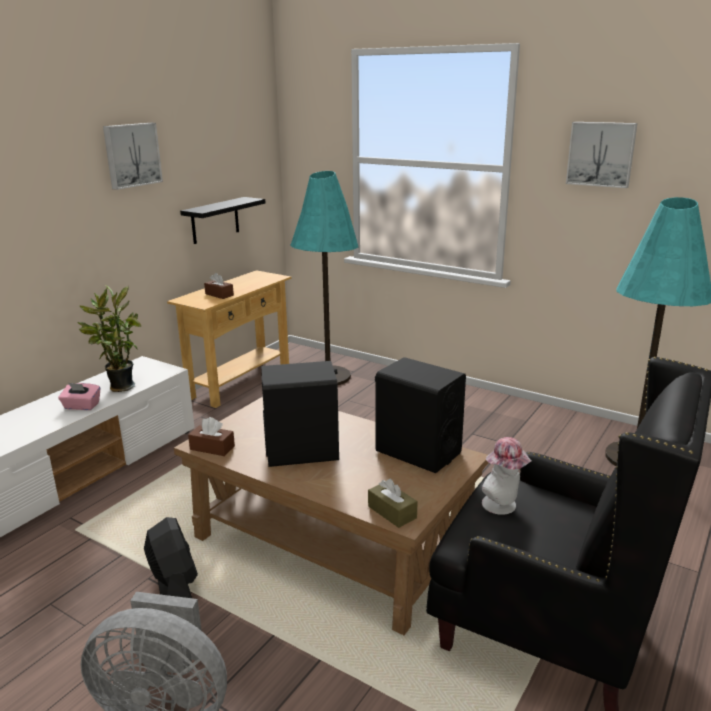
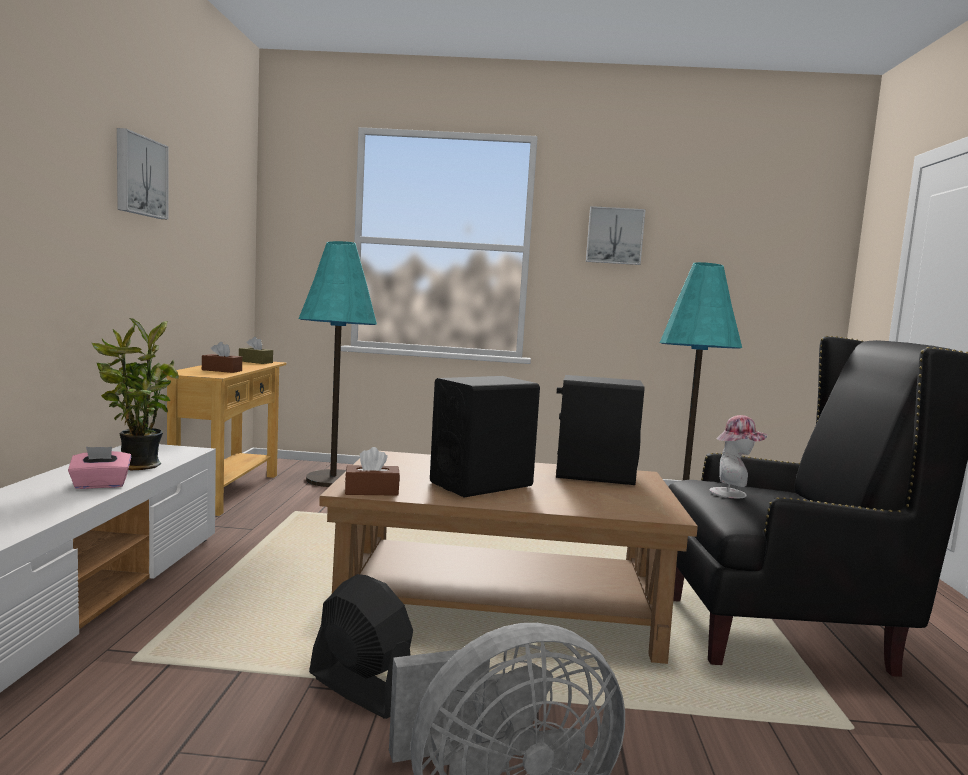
camera: 30 degrees left, 15 degrees down
(215, 220) = (204, 287): black shelf -> none
(392, 512) = (645, 512): brown tissue box -> brown tissue box (255, 362)

